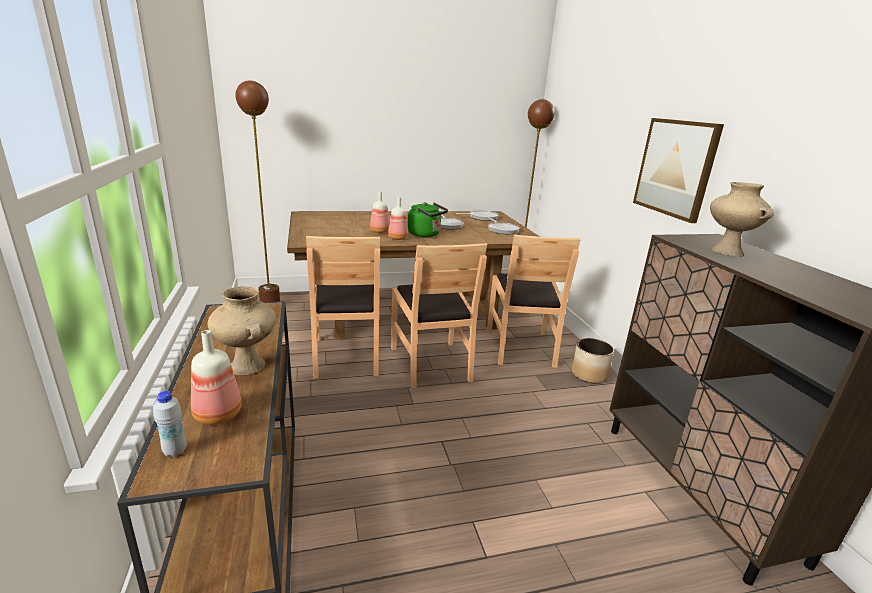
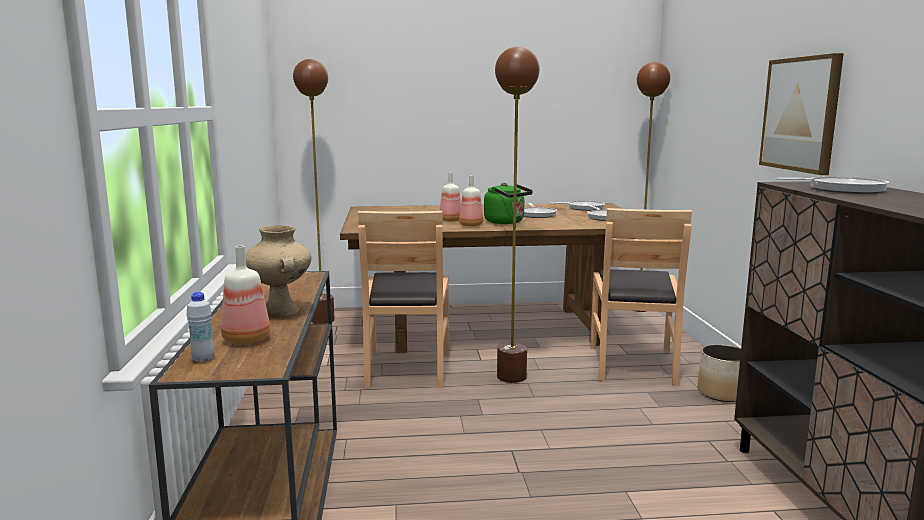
camera: 10 degrees right, 10 degrees down
(431, 363) = (511, 377): brown chair -> brown floor lamp
(726, 252) = (841, 190): beige vase -> frying pan

